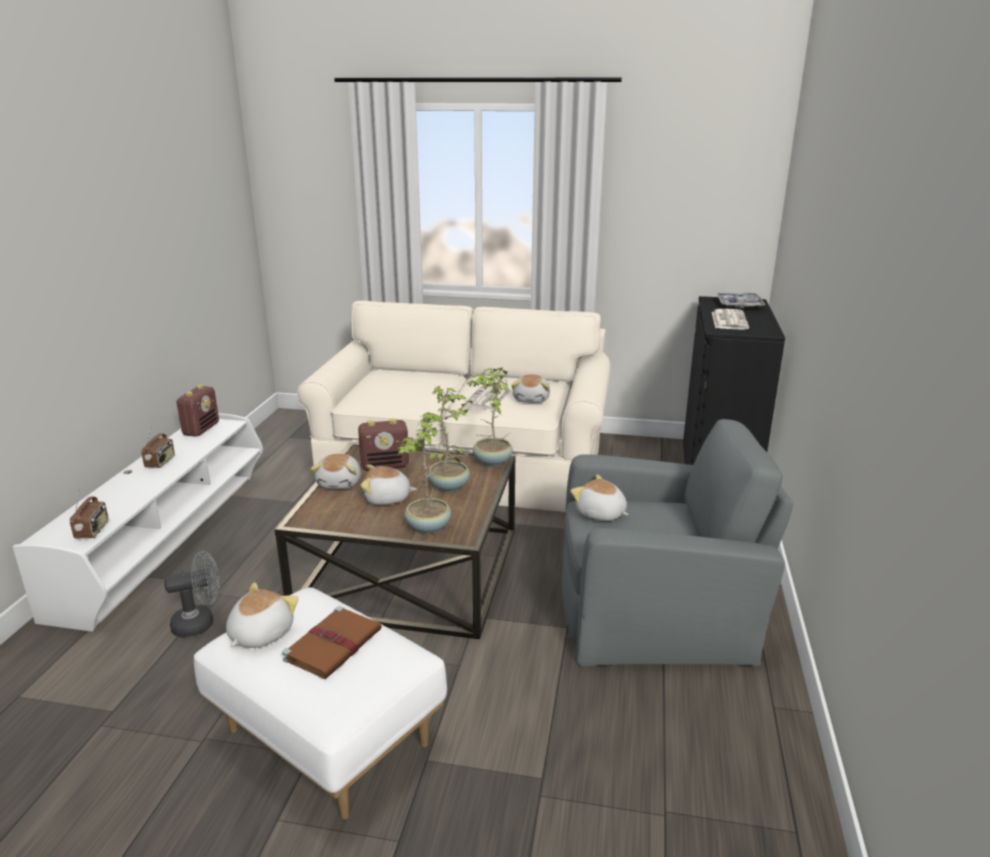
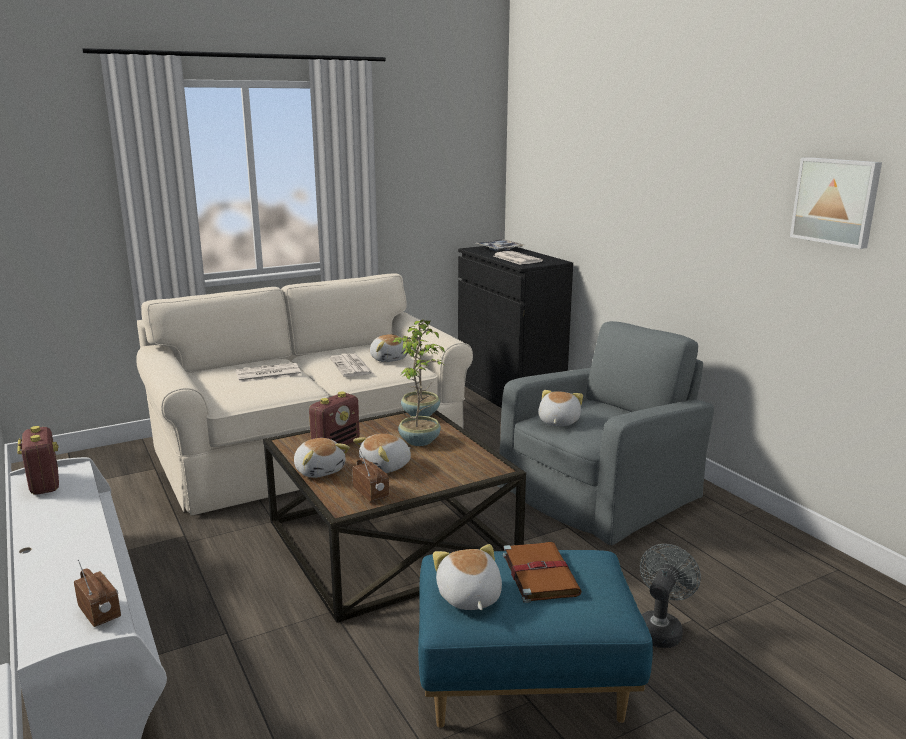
camera: 40 degrees left, 5 degrees down
(160, 462) = (54, 527): radio -> radio (371, 493)
(200, 623) = (259, 671): grey fan -> grey fan (660, 629)
(325, 739) = (523, 684): white ottoman -> blue ottoman
(417, 386) = (267, 374): none -> newspaper
(428, 527) = (460, 472): potted plant -> none
(600, 514) = (557, 422): plush toy -> plush toy turned 105 degrees clockwise
(914, 328) = (836, 201): none -> picture

